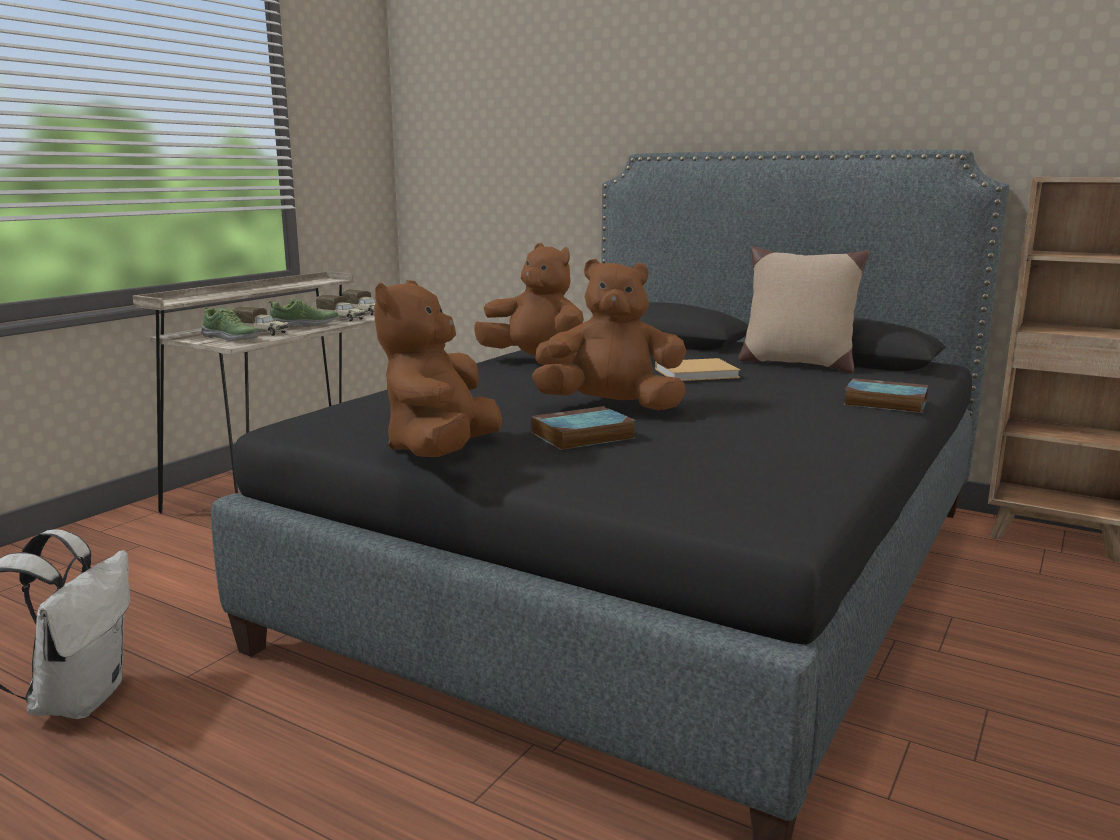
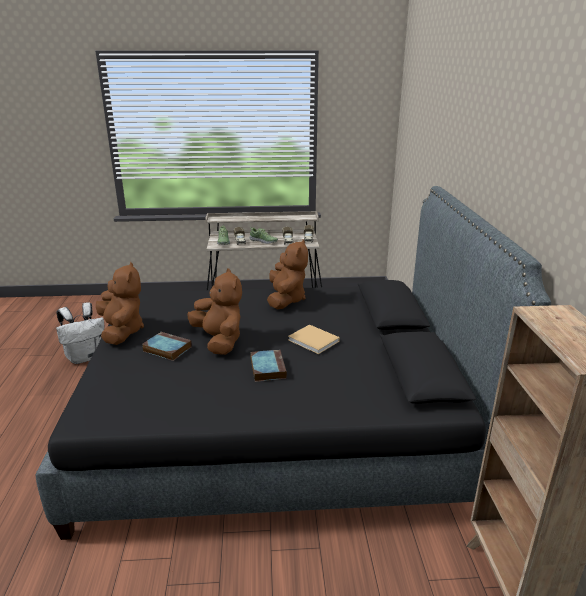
camera: 55 degrees right, 10 degrees up
(441, 452) = (122, 331): brown plush toy -> brown plush toy turned 90 degrees clockwise
(796, 364) = (380, 361): beige pillow -> none
(883, 402) = (313, 407): book -> book (267, 368)

